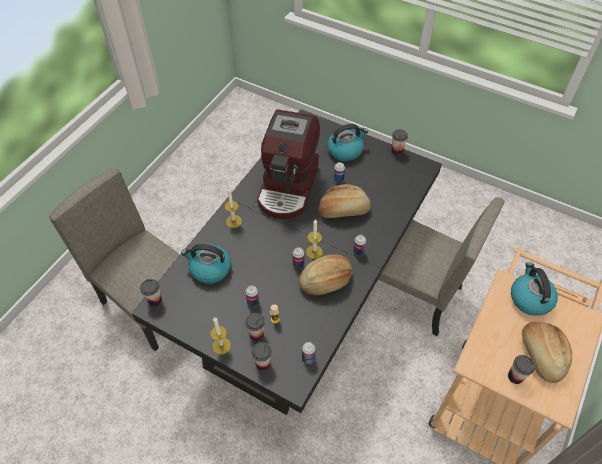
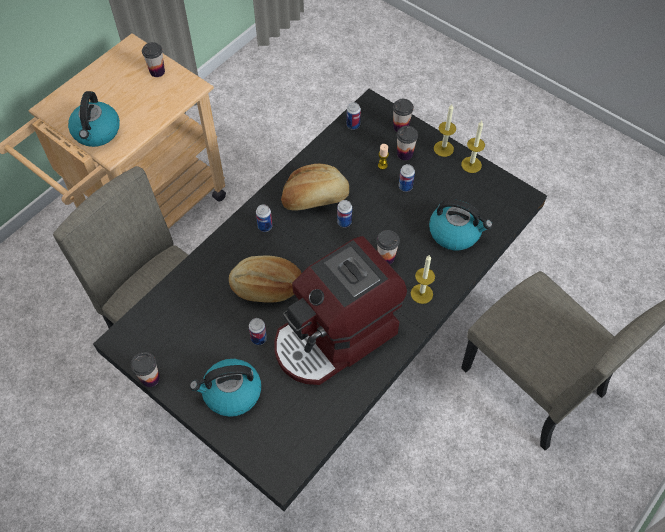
camera: 170 degrees left, 5 degrees up
(155, 300) = (521, 205): cup -> cup (386, 257)
(289, 187) = (335, 338): coffee machine -> coffee machine turned 150 degrees counterclockwise
(314, 252) = (321, 235): candle -> candle (471, 164)
(541, 355) = (121, 84): bread -> none

